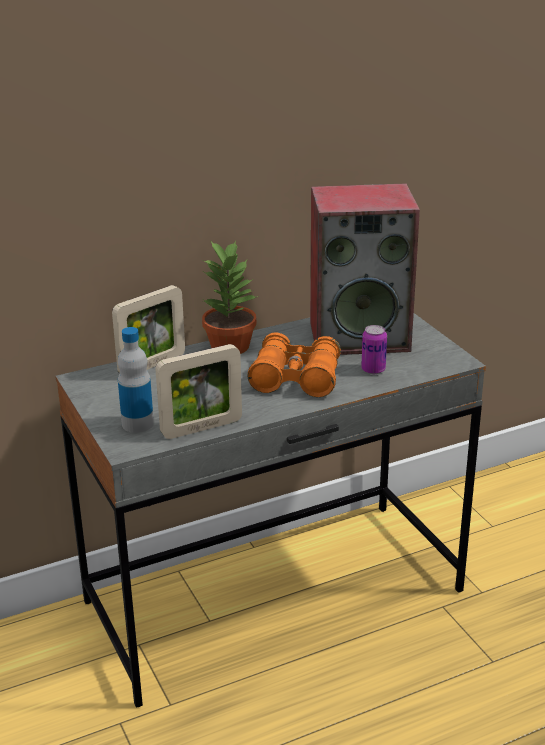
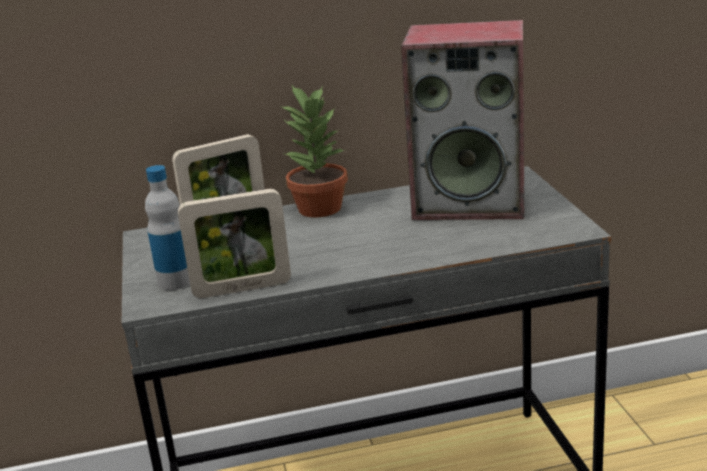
camera: 15 degrees right, 5 degrees down
(296, 379) = (375, 242): orange binoculars -> none
(373, 370) = (470, 236): can -> none

